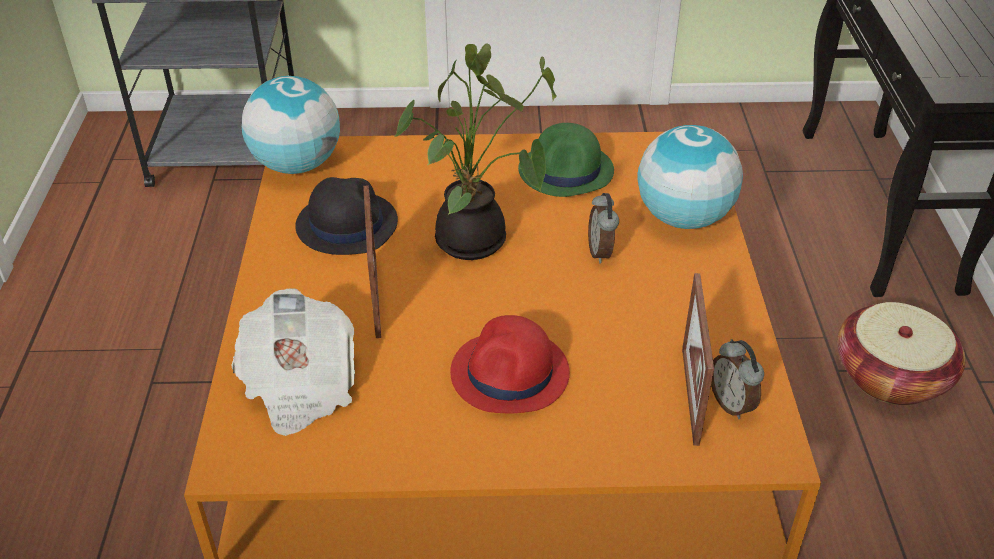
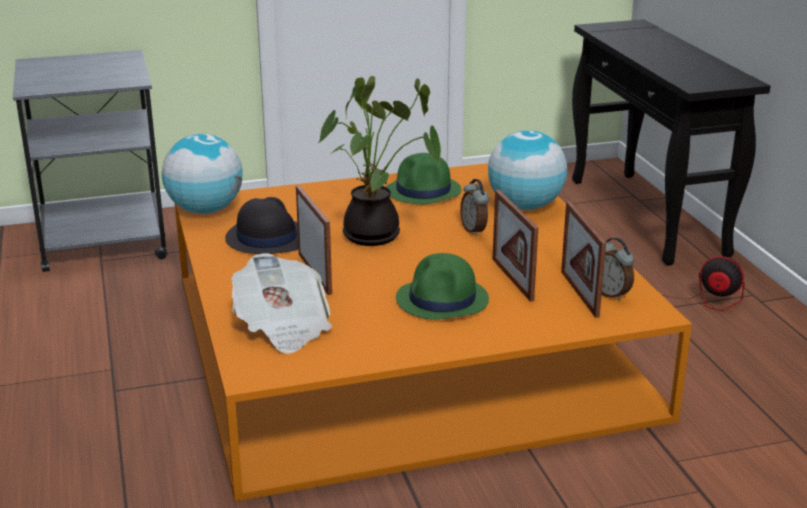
camera: 15 degrees left, 15 degrees down
(510, 374) = (442, 300): red hat -> green hat
(613, 351) = (512, 279): none -> picture frame
(891, 376) = (698, 306): basket -> fan

